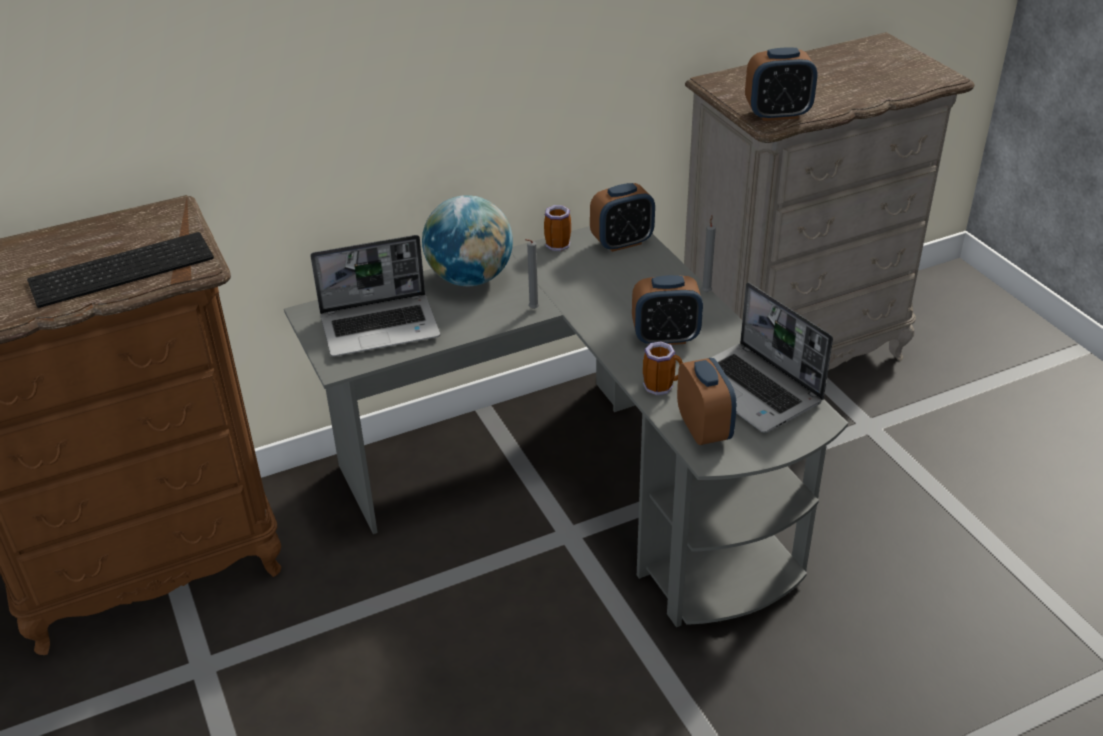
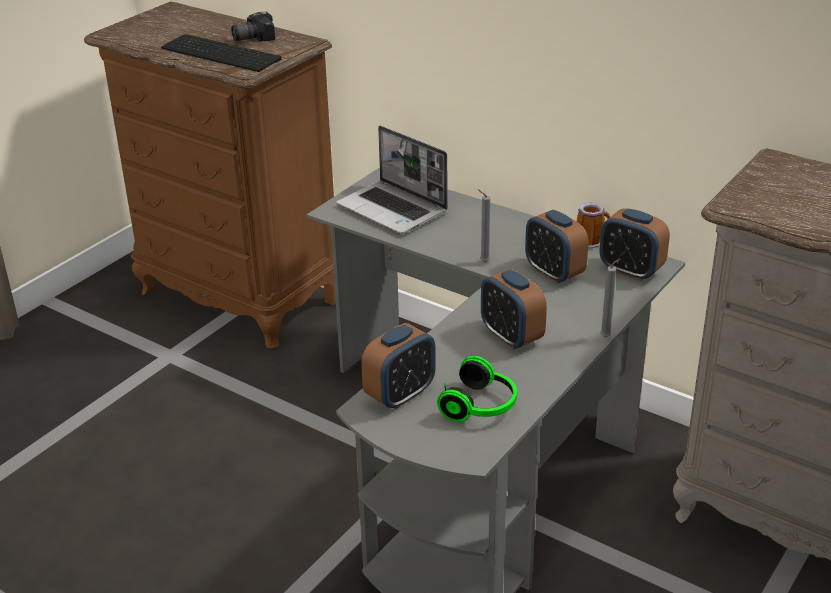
camera: 60 degrees right, 5 degrees down
(107, 238) = (252, 38): none -> camera
(470, 278) = (494, 222): globe -> none
(661, 386) = (440, 355): mug -> none
(754, 390) = (481, 406): laptop -> headphones
(777, 114) = (754, 205): alarm clock -> alarm clock (554, 272)

